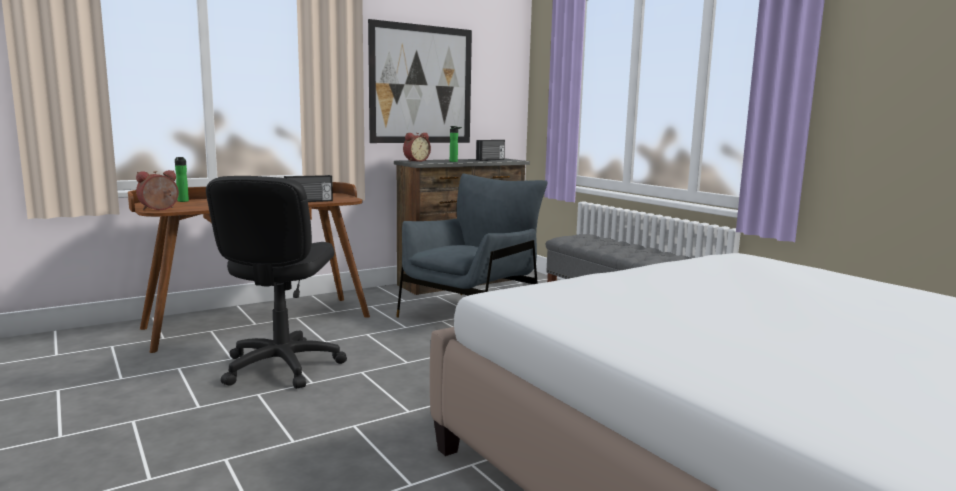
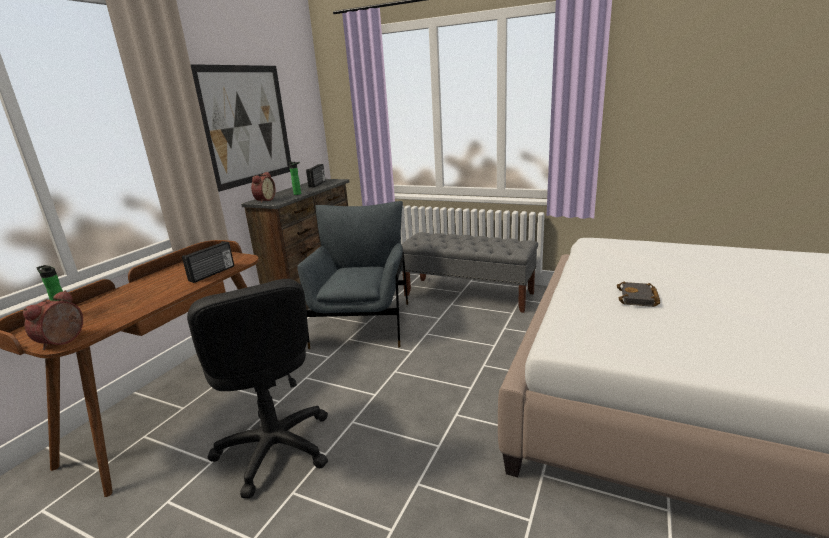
camera: 30 degrees left, 10 degrees up
(663, 292) = (639, 298): none -> black book

